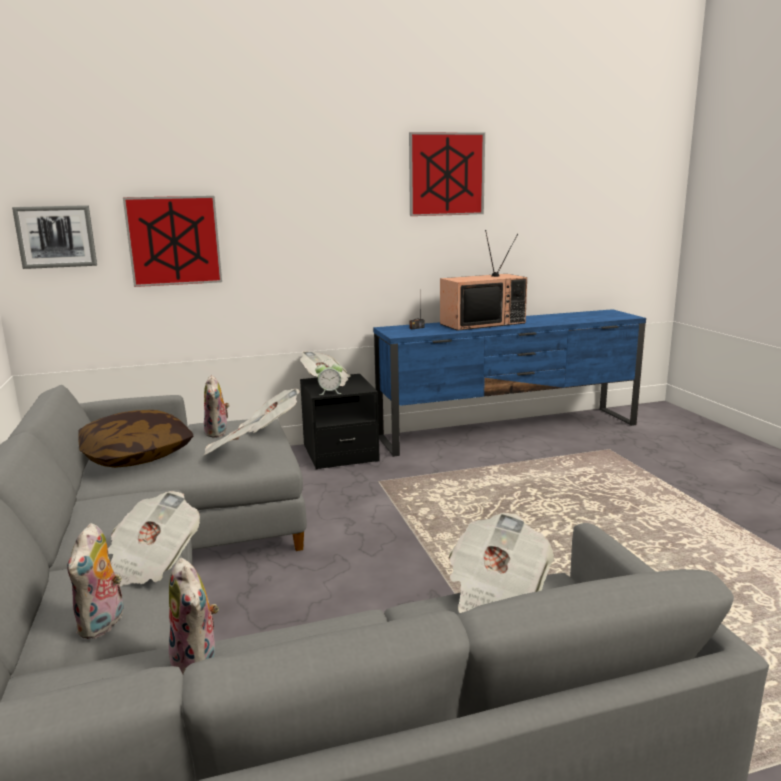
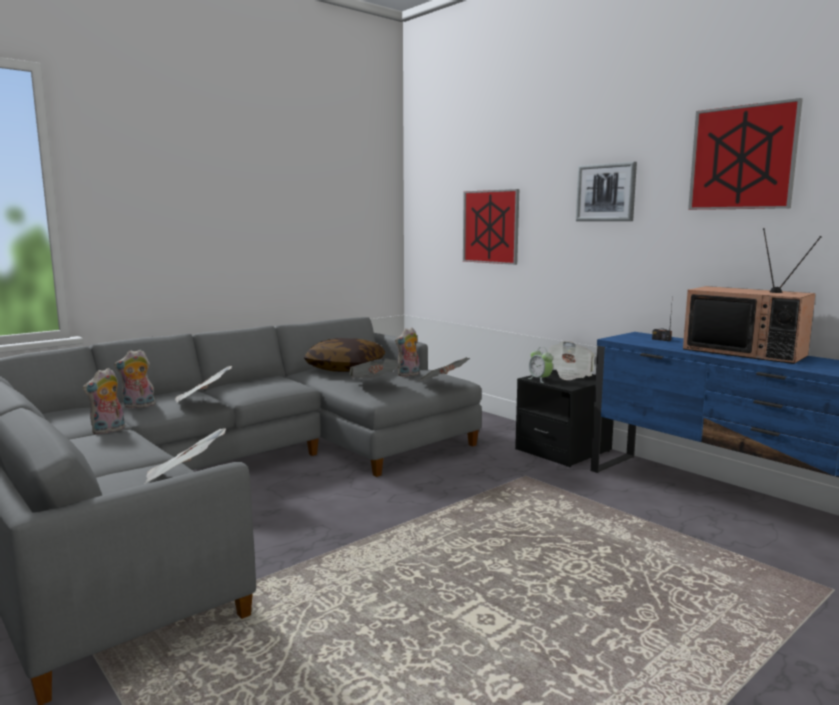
camera: 65 degrees right, 5 degrees down
(56, 236) = (431, 220): picture -> picture (606, 192)

